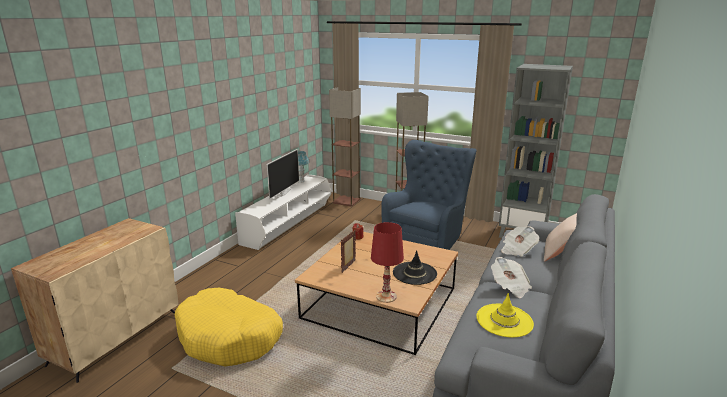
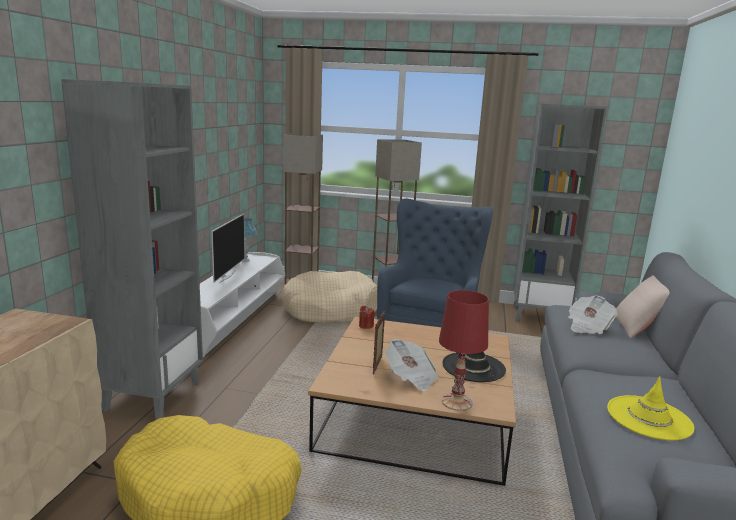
camera: 15 degrees left, 5 degrees down
(219, 273) = (153, 395): none -> grey bookcase
(359, 220) = (330, 309): none -> beige dog bed
(510, 287) = (617, 372): newspaper -> newspaper (411, 378)

